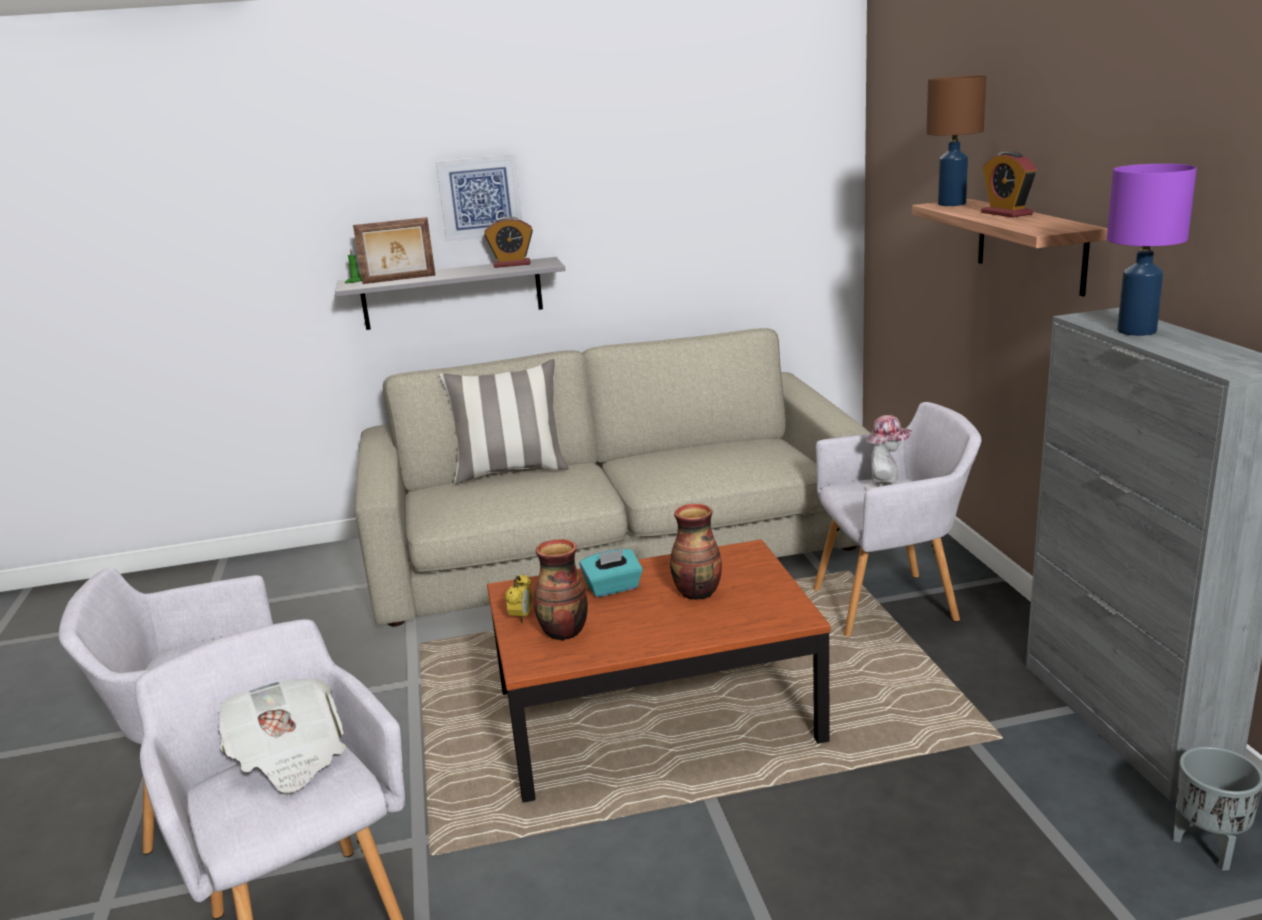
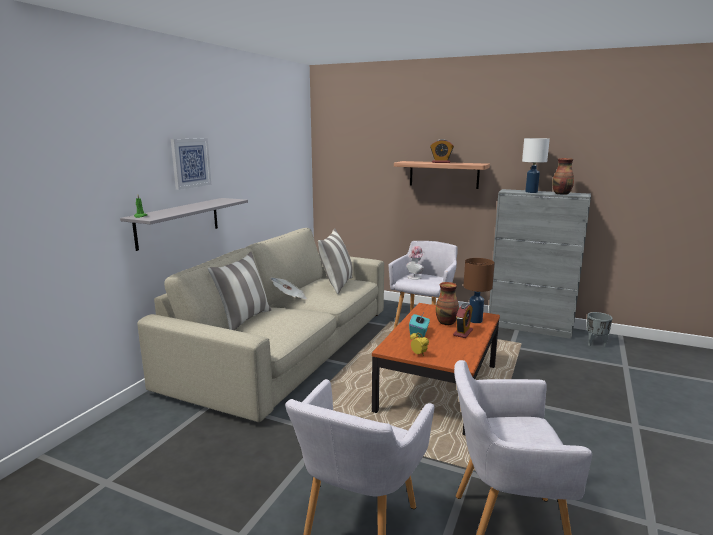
camera: 55 degrees left, 5 degrees down
(288, 756) = (499, 430): newspaper -> newspaper (289, 297)
(399, 279) = (171, 212): picture frame -> none
(512, 264) = (213, 201): alarm clock -> alarm clock (463, 333)
(563, 632) = (445, 351): vase -> vase (562, 194)
(731, 458) = (336, 285): none -> pillow
(952, 204) = (407, 161): brown table lamp -> brown table lamp (475, 320)
(1138, 331) = (531, 192): purple table lamp -> white table lamp

